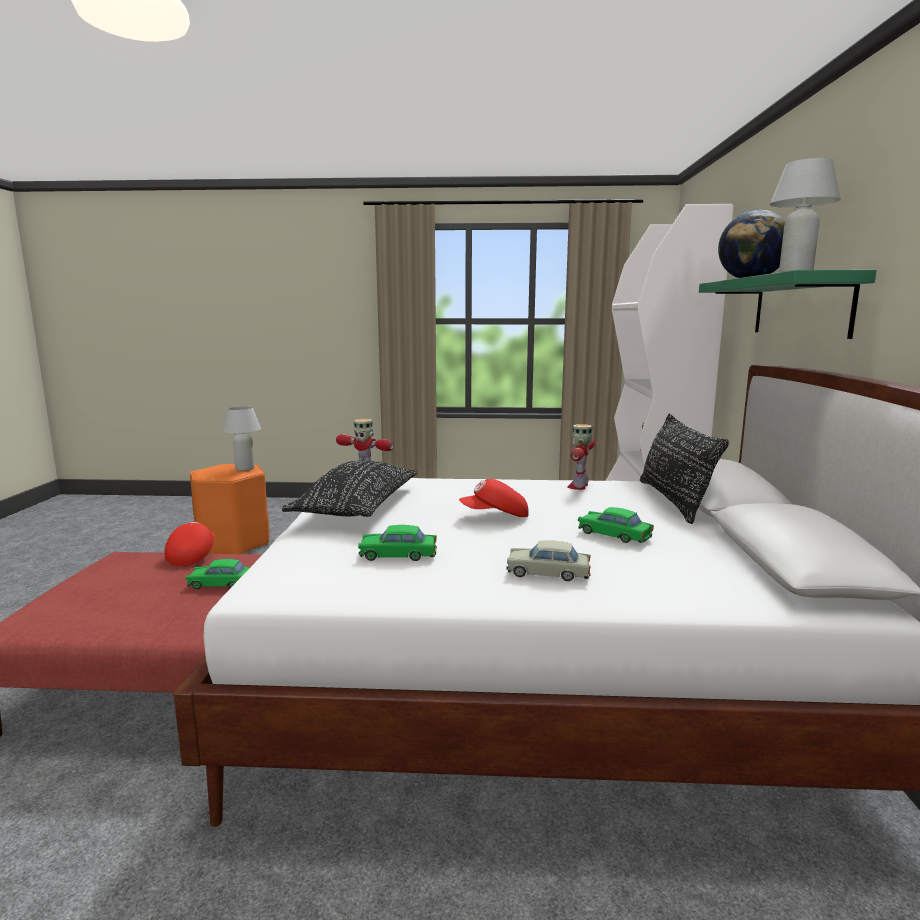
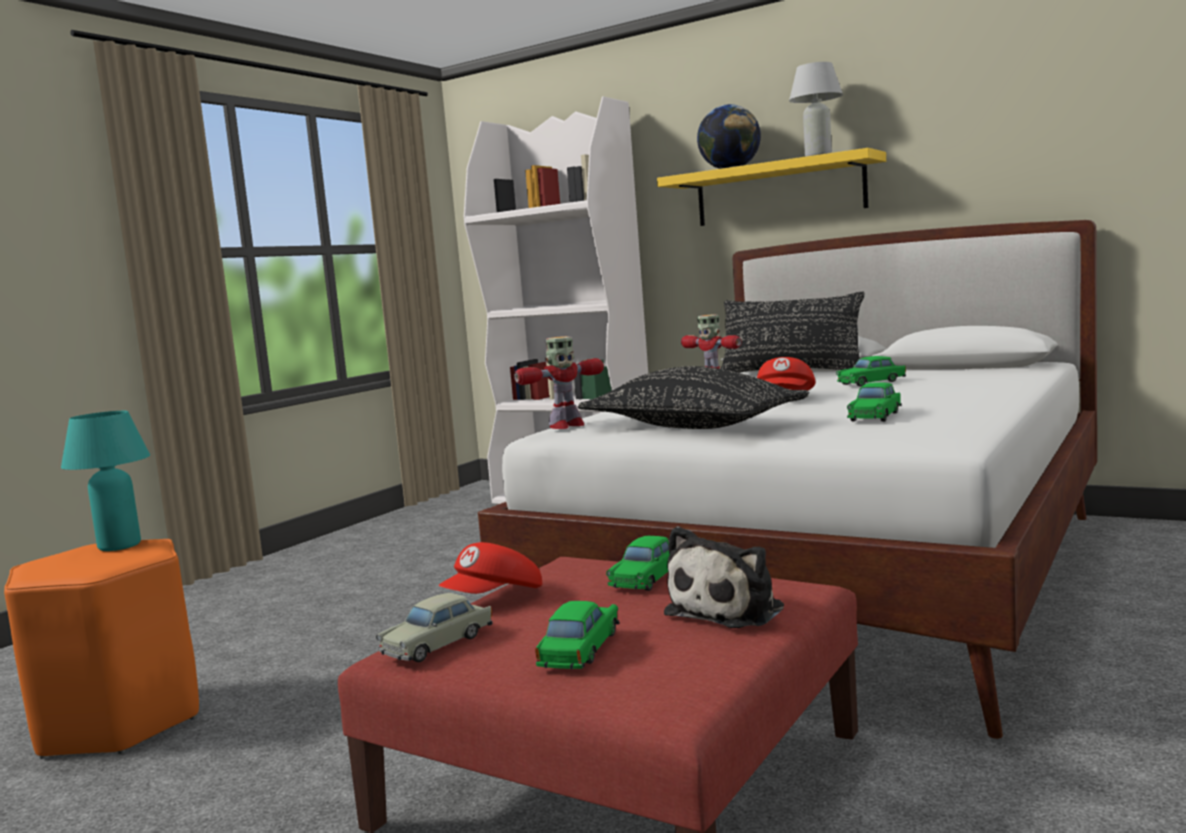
camera: 60 degrees left, 5 degrees down
(95, 591) = (579, 650): none -> green toy car
(150, 617) = (730, 610): none -> plush toy
(192, 556) = (494, 599): red cap -> red cap turned 75 degrees counterclockwise
(245, 469) = (119, 546): white table lamp -> turquoise table lamp
(548, 573) = (954, 392): beige toy car -> beige toy car (438, 643)
(800, 306) = (779, 192): green shelf -> yellow shelf

